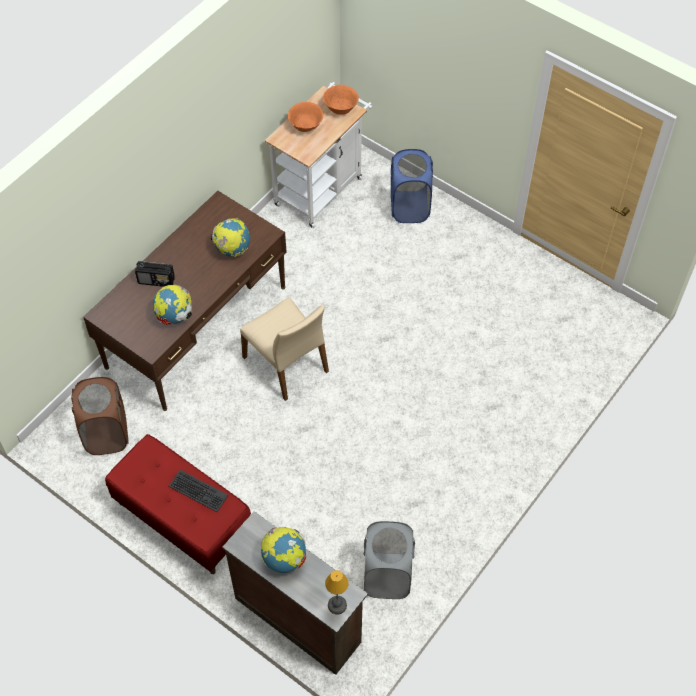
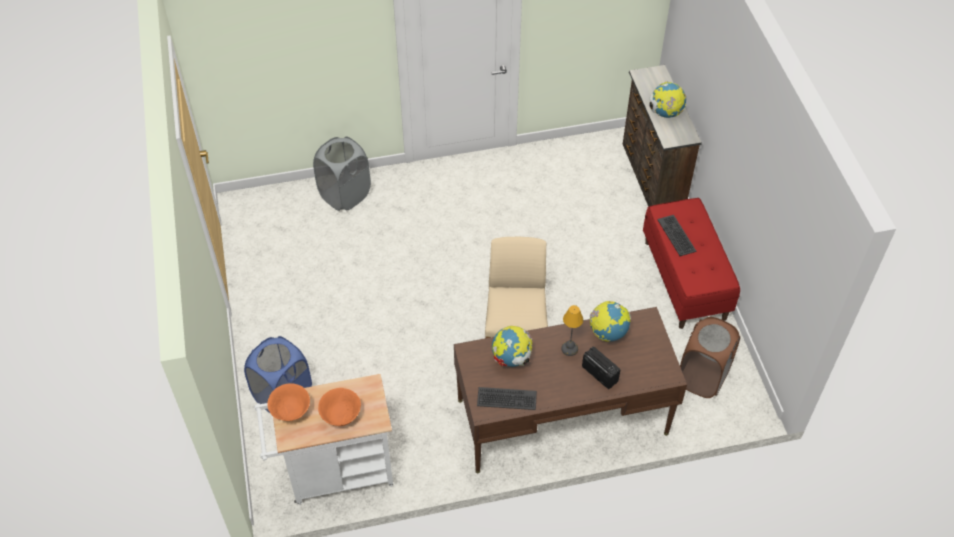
camera: 140 degrees left, 5 degrees down
(210, 220) = (506, 399): none -> keyboard
(337, 605) = (653, 74): table lamp -> table lamp (569, 348)
(387, 576) = (573, 164): grey laundry basket -> grey laundry basket (345, 195)

